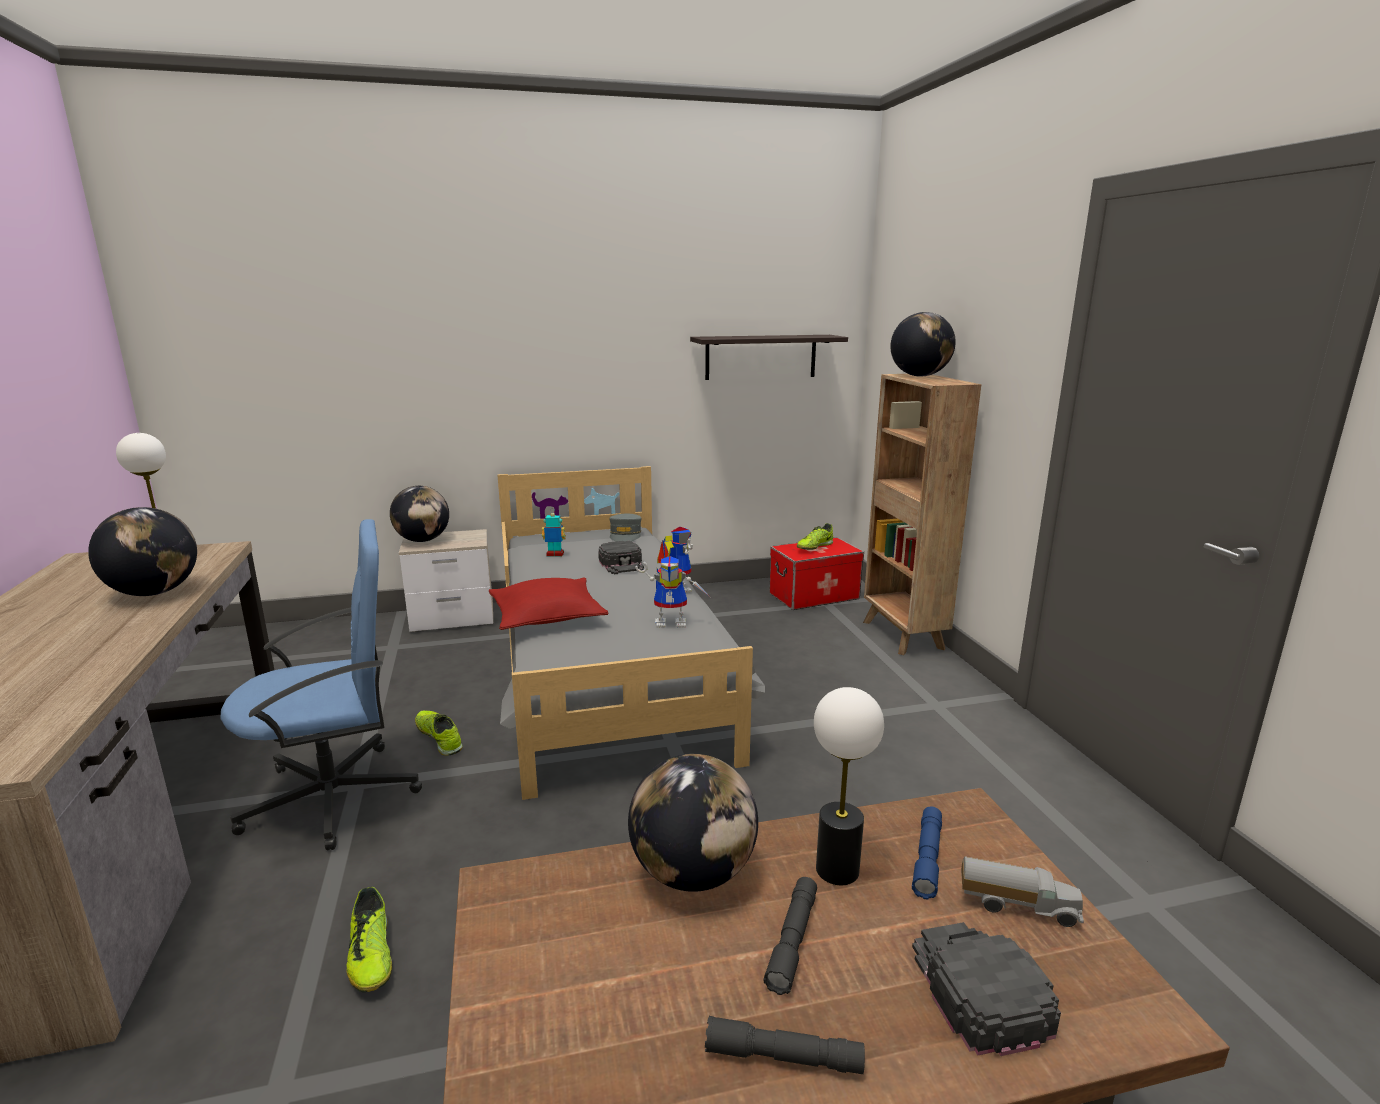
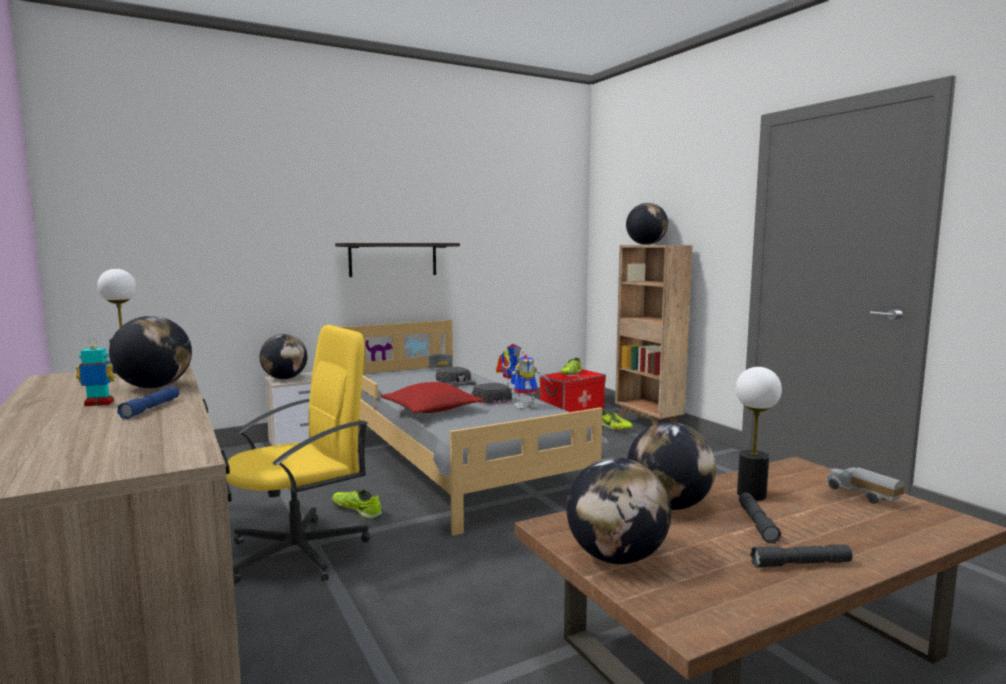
camera: 15 degrees left, 10 degrees down
(335, 796) = (300, 552): blue office chair -> yellow office chair
(371, 955) = (411, 631): shoe -> shoe (614, 428)
(526, 977) = (616, 558): none -> globe
(555, 554) = (399, 381): toy robot -> toy robot (99, 404)
(761, 357) = (523, 241): shelf -> shelf (393, 259)
(927, 858) = (796, 485): blue flashlight -> blue flashlight (151, 408)
(977, 989) = (873, 526): black cap -> black cap (489, 398)
(1017, 905) = (861, 496): toy truck -> toy truck turned 120 degrees counterclockwise

